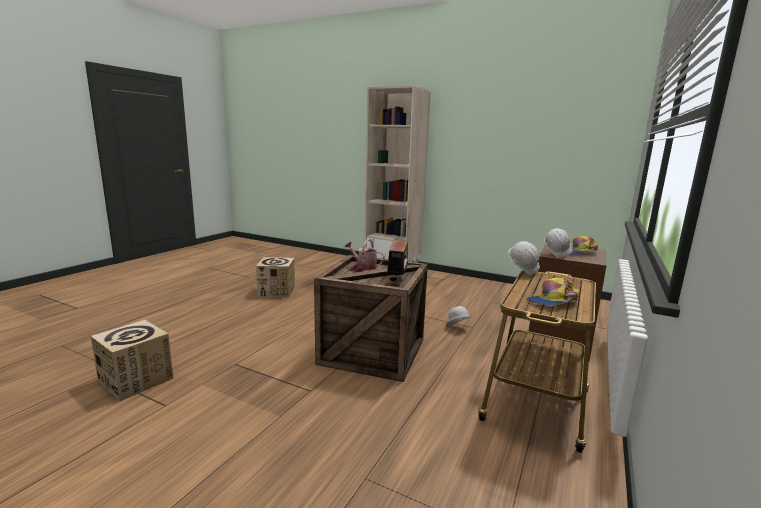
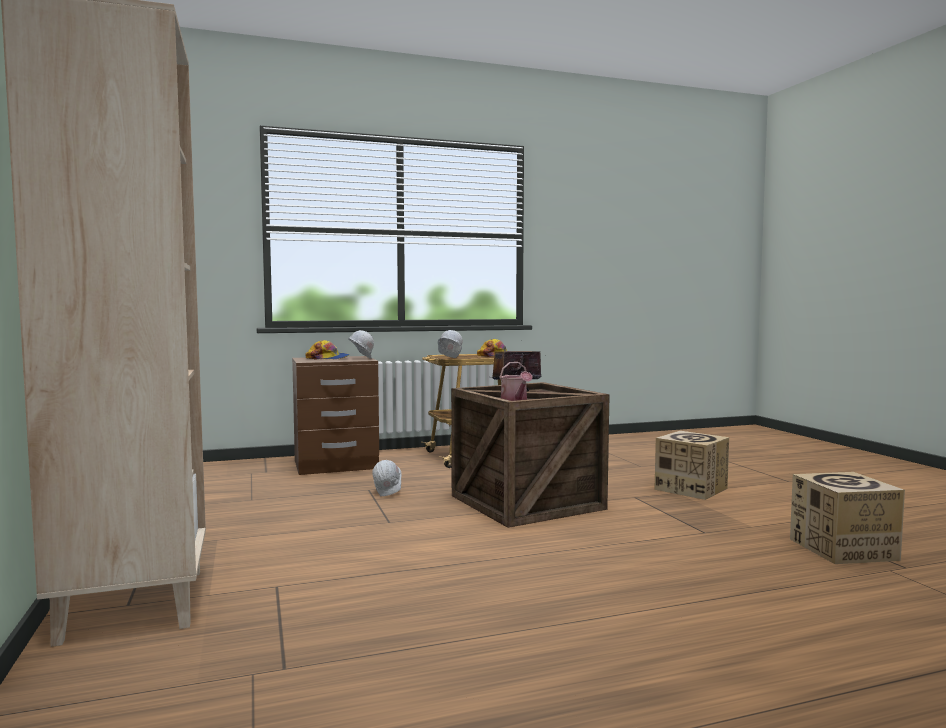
camera: 135 degrees left, 10 degrees down
(276, 291) = (524, 641): cardboard box -> cardboard box (691, 489)

